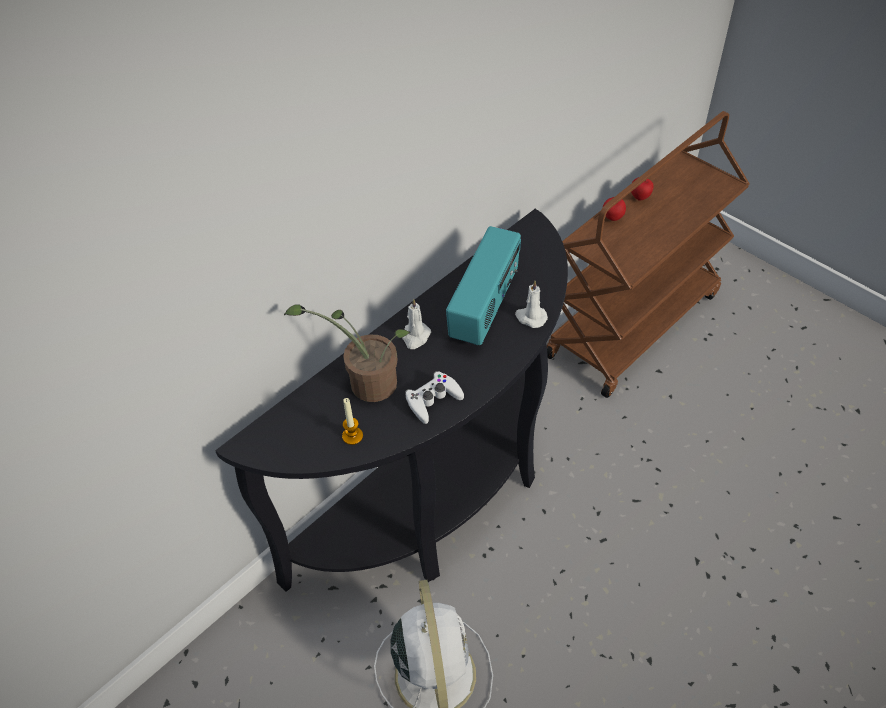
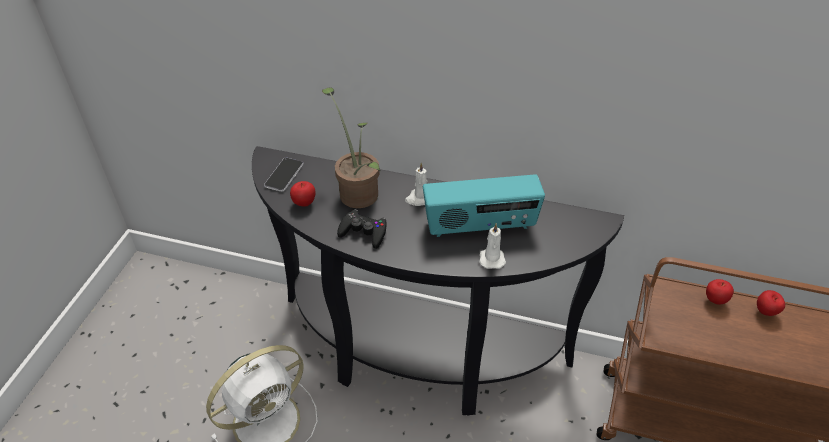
camera: 60 degrees right, 5 degrees down
(291, 439) = (284, 175): none -> phone
(352, 436) = (304, 203): candle -> apple
(433, 400) = (363, 232): white game controller -> black game controller

